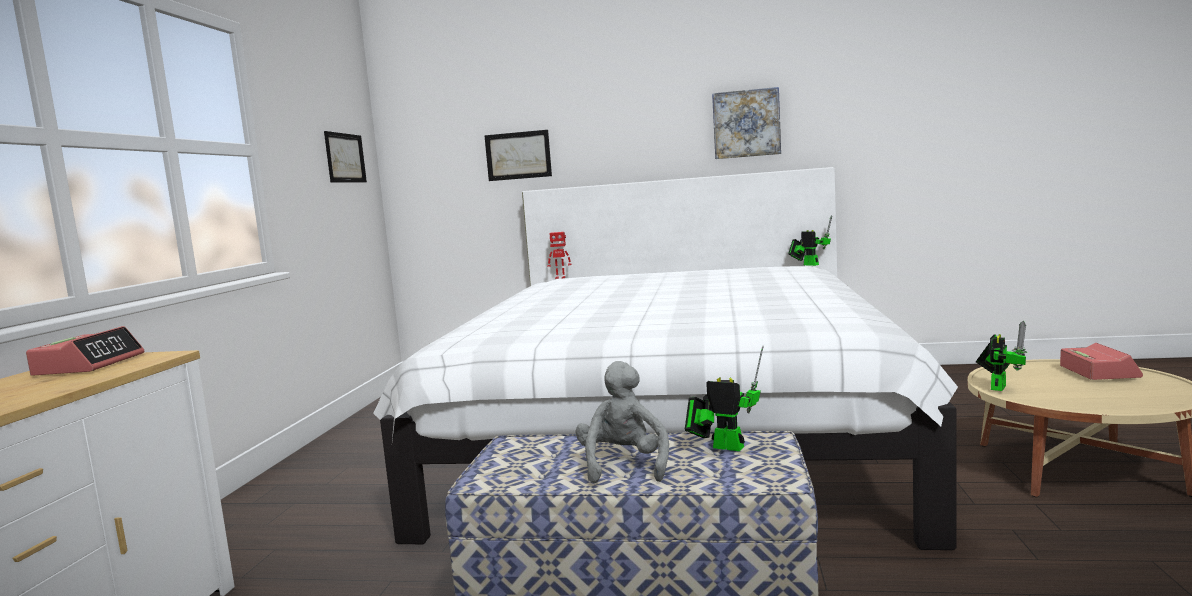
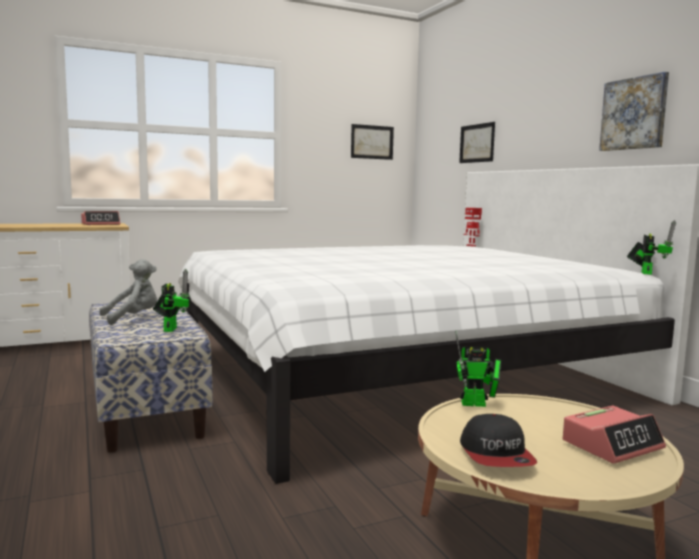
camera: 55 degrees right, 0 degrees up
(1128, 399) = (496, 455): none -> cap

